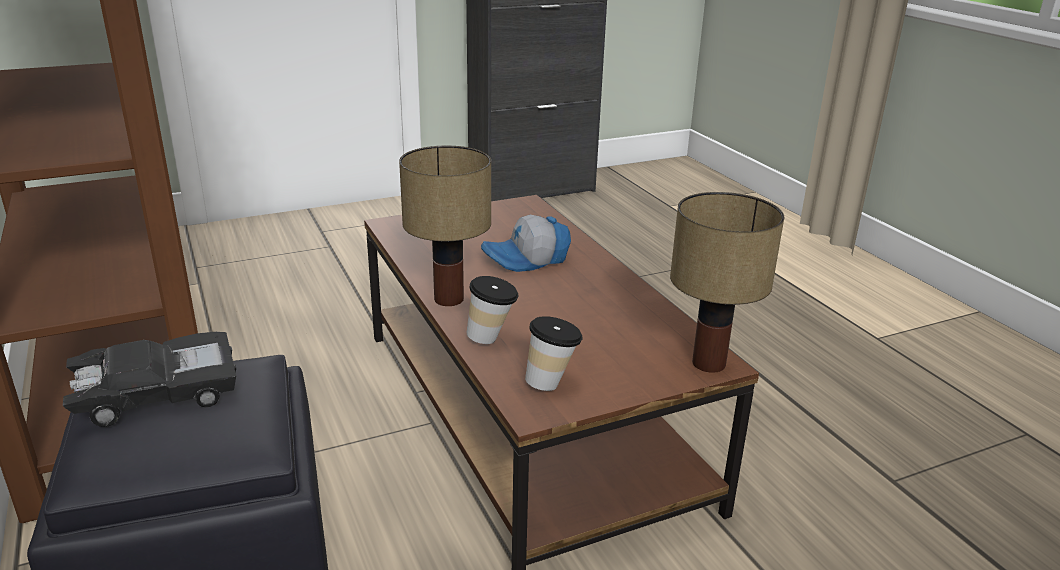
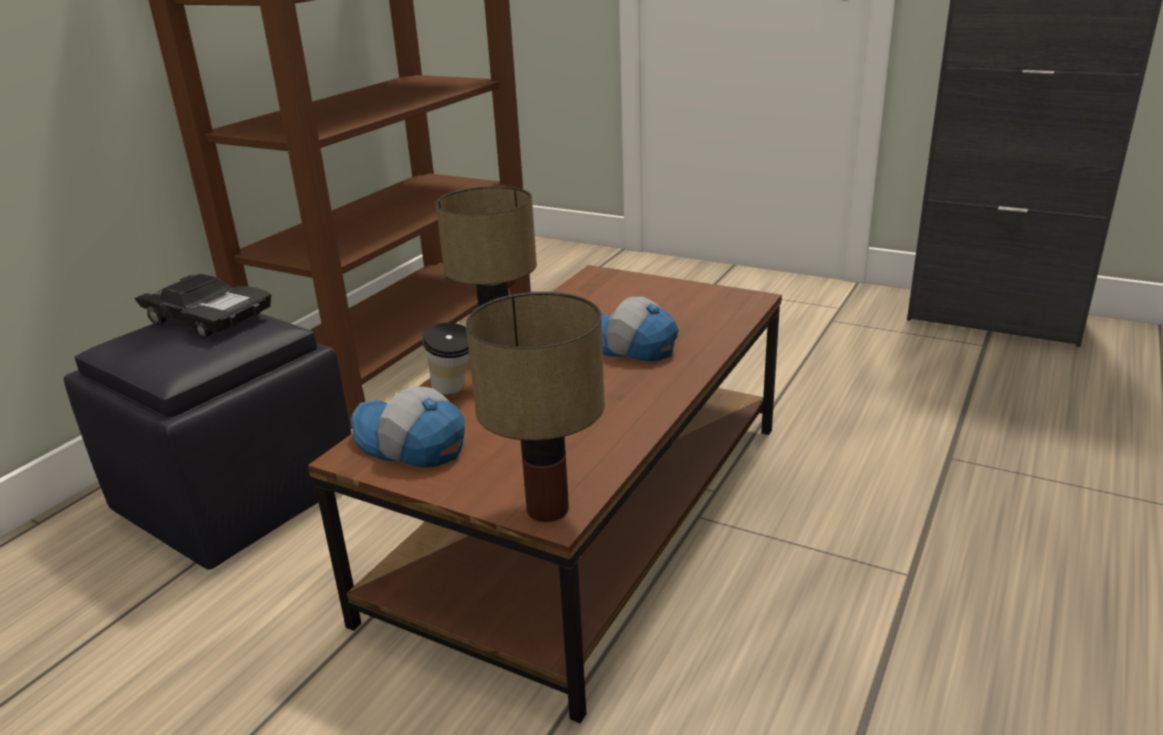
camera: 55 degrees right, 0 degrees up
(552, 383) = (409, 445): cup -> cap

